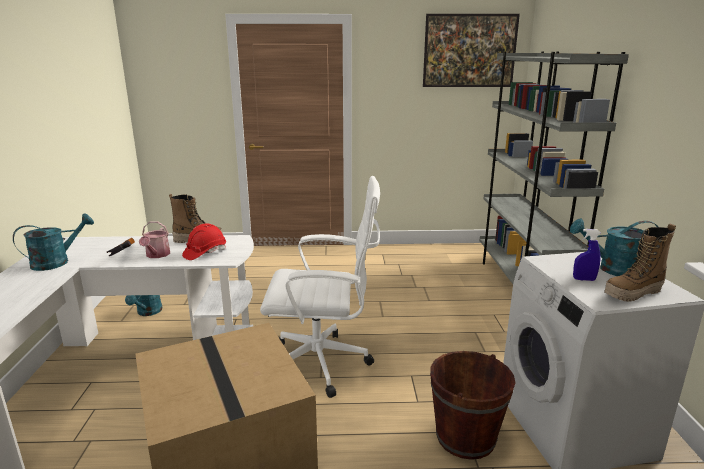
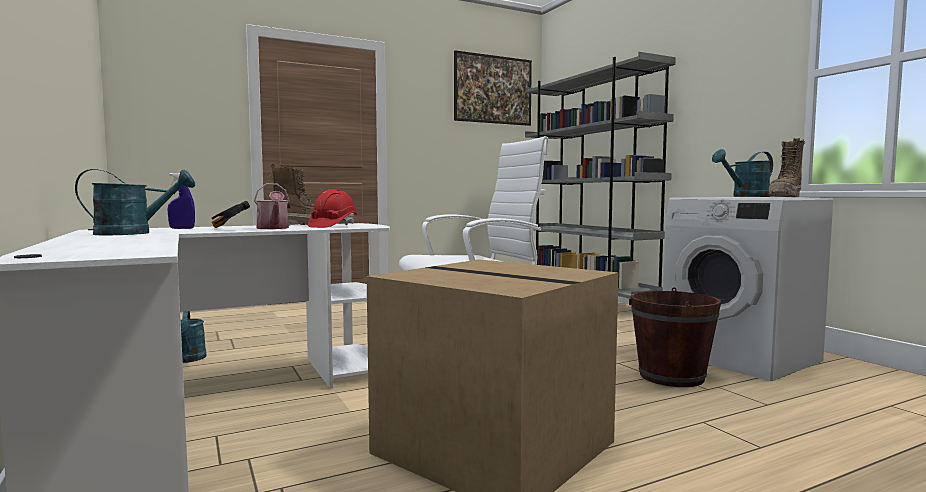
camera: 25 degrees left, 15 degrees down
(57, 262) = (134, 233): turquoise watering can -> turquoise watering can turned 45 degrees clockwise
(584, 279) = (739, 197): blue spray bottle -> blue spray bottle (182, 228)

